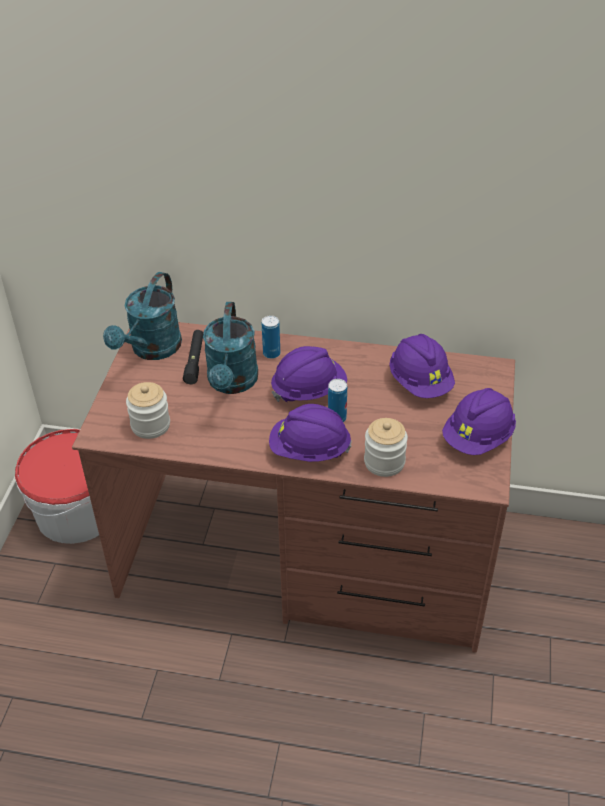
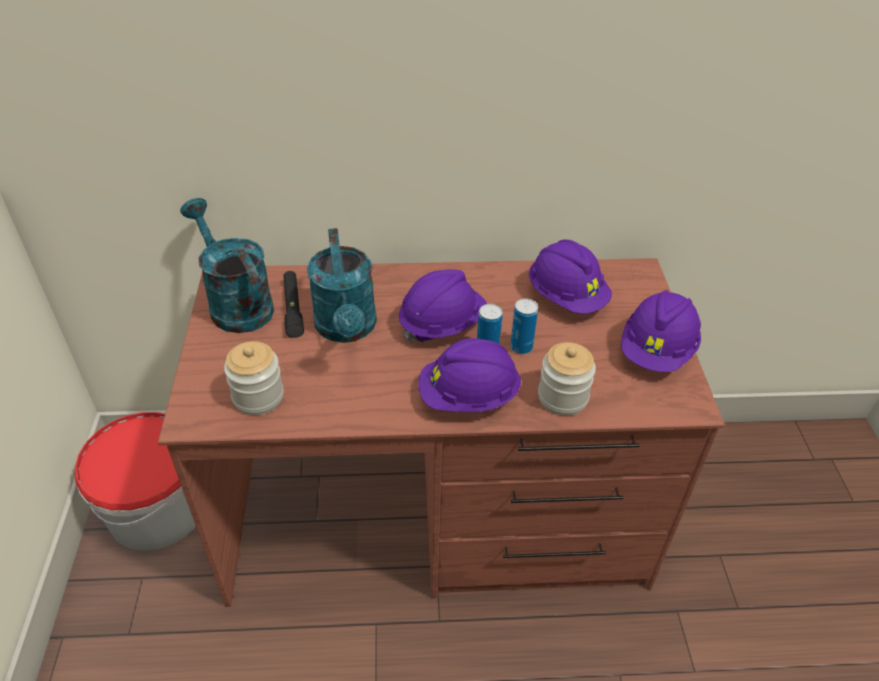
camera: 15 degrees left, 0 degrees up
(151, 350) = (235, 303): turquoise watering can -> turquoise watering can turned 135 degrees clockwise
(271, 353) = (384, 288): can -> can (521, 347)

